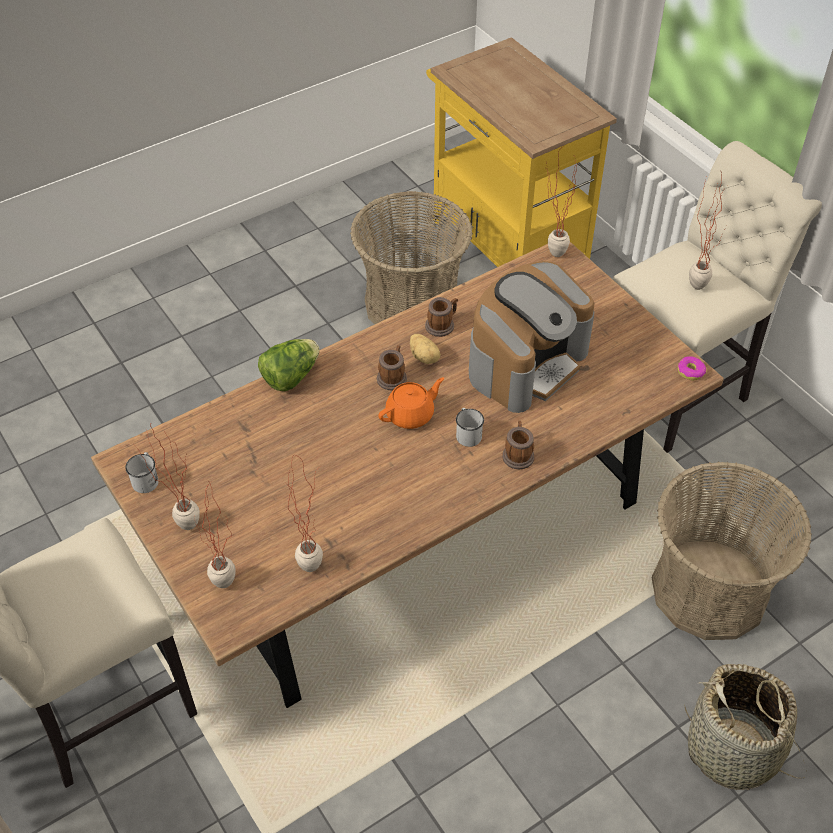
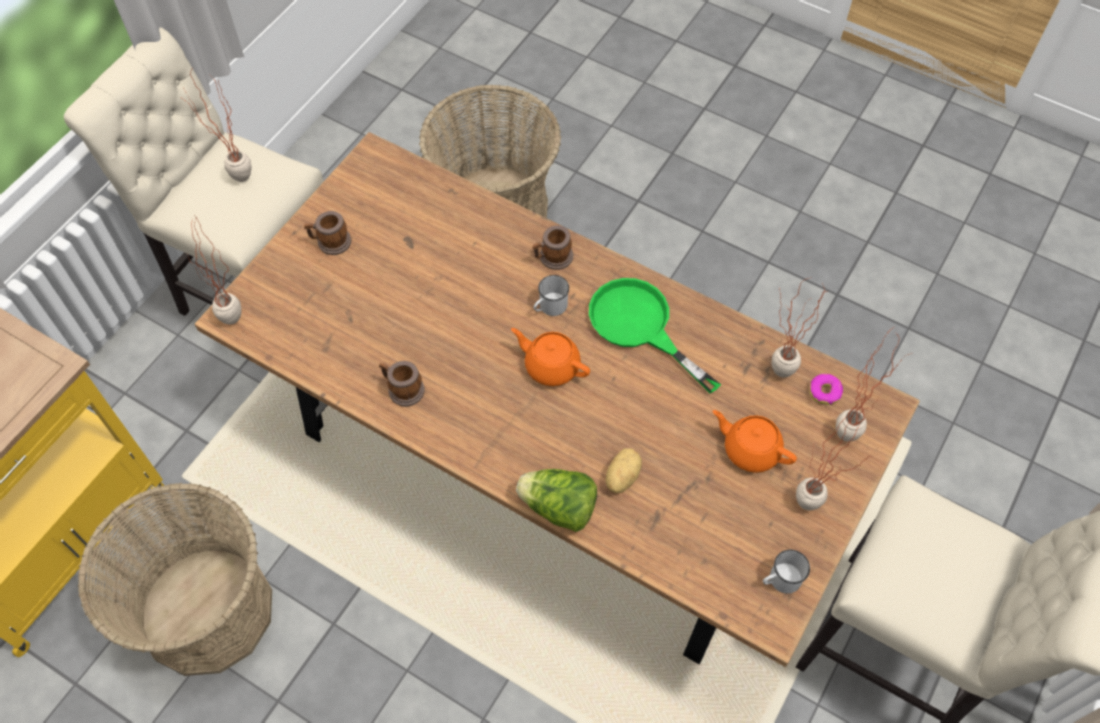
camera: 115 degrees left, 10 degrees up
(257, 510) = (750, 449): none -> orange teapot
(393, 376) = (506, 405): mug -> mug (330, 242)
(414, 486) = (640, 326): none -> green frying pan
(425, 357) = (461, 386): potato -> potato (621, 476)
(526, 362) = (424, 291): coffee machine -> none
(690, 372) = (373, 156): donut -> donut (824, 392)
(733, 750) = (637, 163): basket -> none

